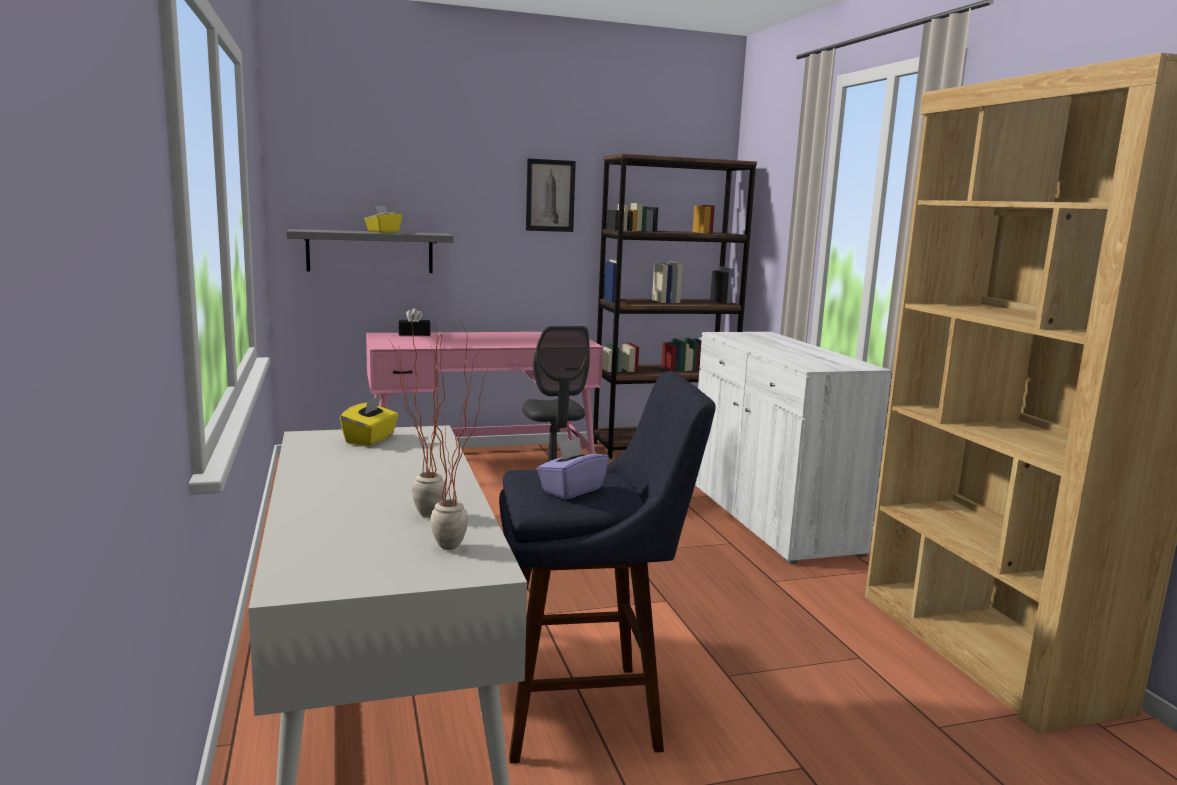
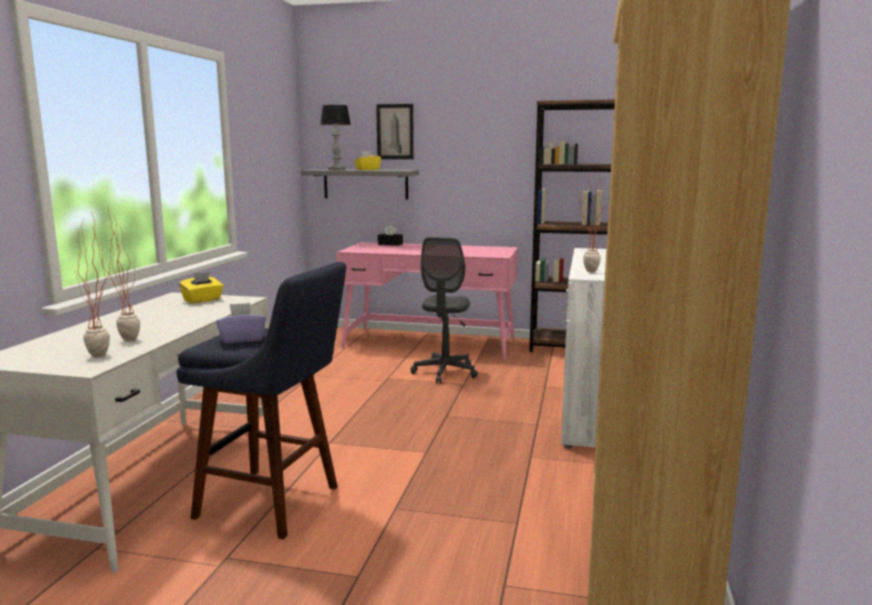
camera: 30 degrees right, 0 degrees up
(336, 231) = (337, 169): none -> table lamp
(550, 195) = (497, 138): picture -> picture (395, 131)
(796, 361) = (586, 271): none -> potted plant

